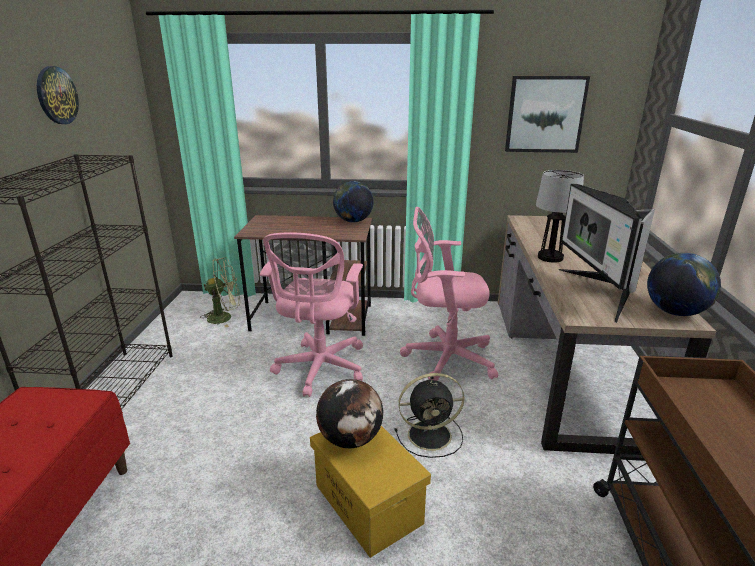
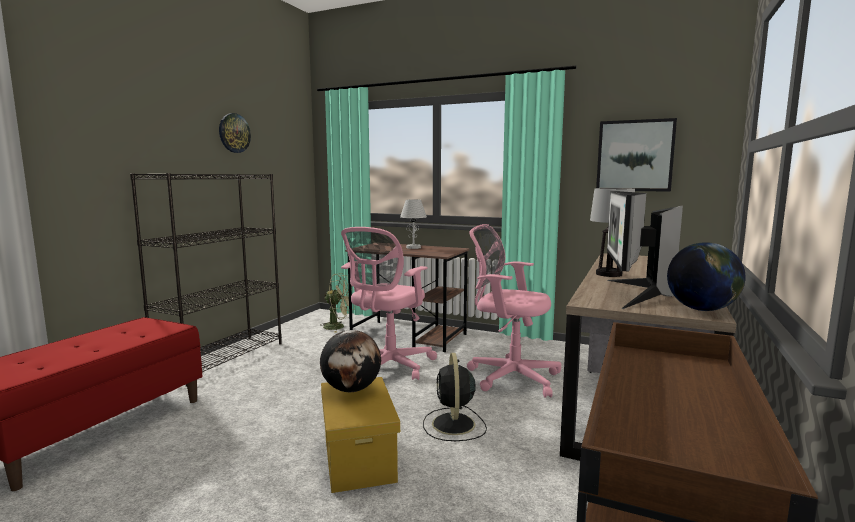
camera: 20 degrees right, 15 degrees down
(310, 223) = (413, 247): none -> white table lamp
(353, 221) = (450, 248): globe -> none
(431, 435) = (453, 425): black fan -> black fan turned 75 degrees clockwise

